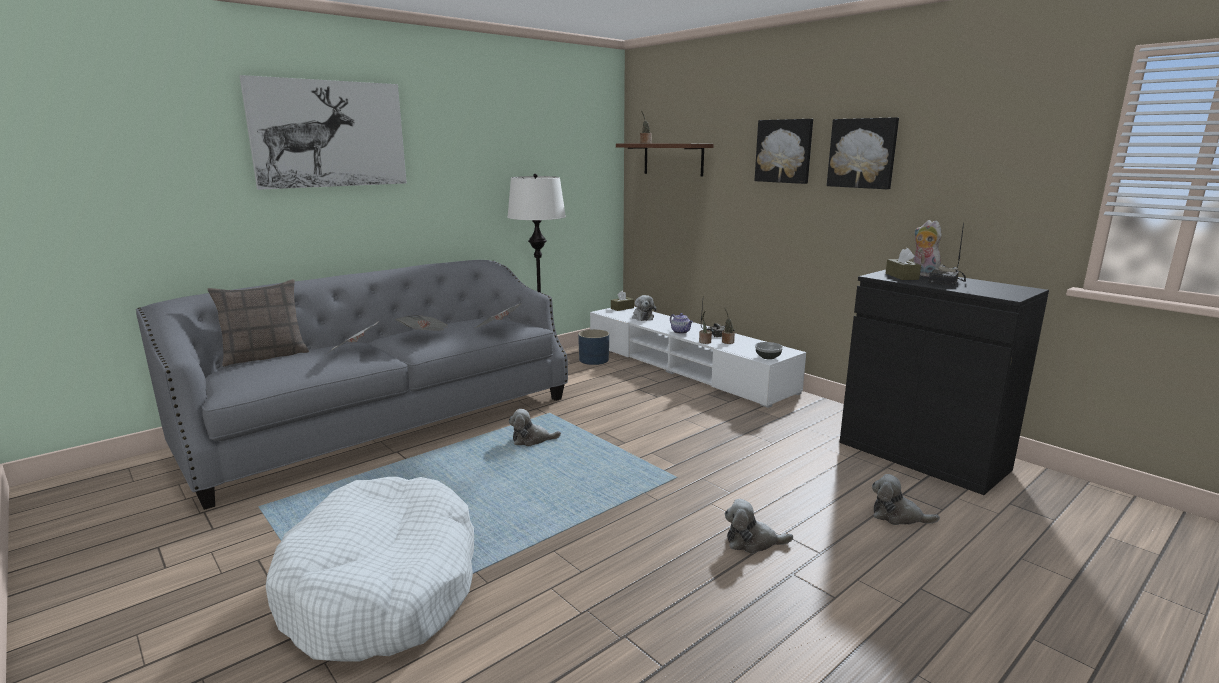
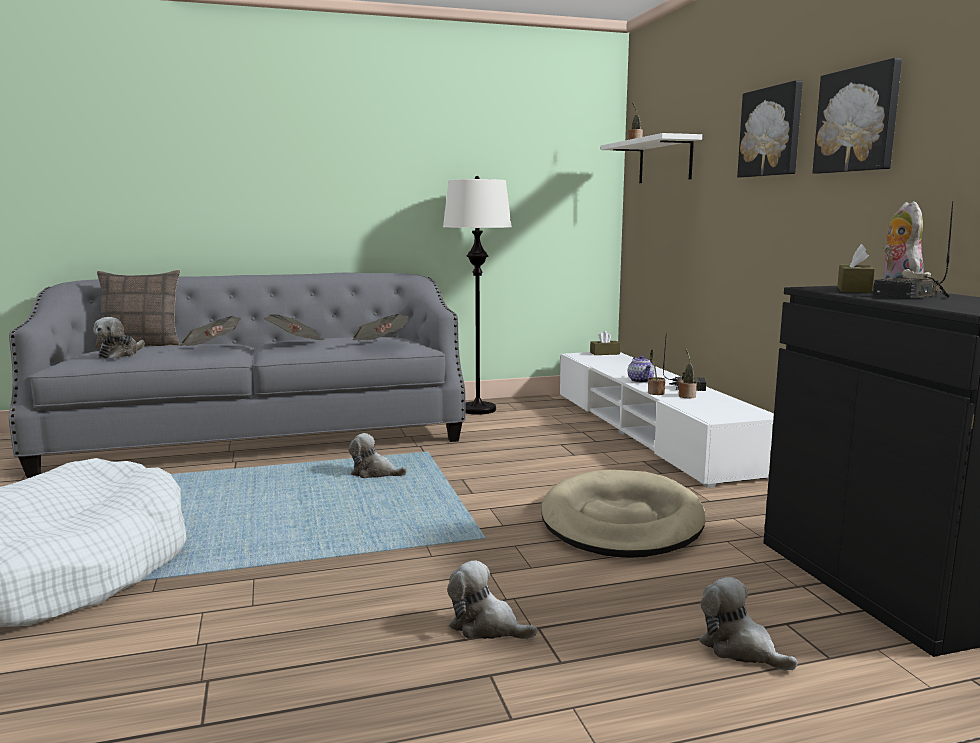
camera: 25 degrees right, 5 degrees down
(329, 134) = (247, 128): picture -> none
(594, 360) = (546, 410): blue planter -> none
(642, 317) = (615, 363): plush toy -> plush toy (120, 354)
(673, 159) = (665, 161): brown shelf -> white shelf
(746, 444) = (621, 521): none -> beige dog bed
(767, 357) = (717, 416): bowl -> none

